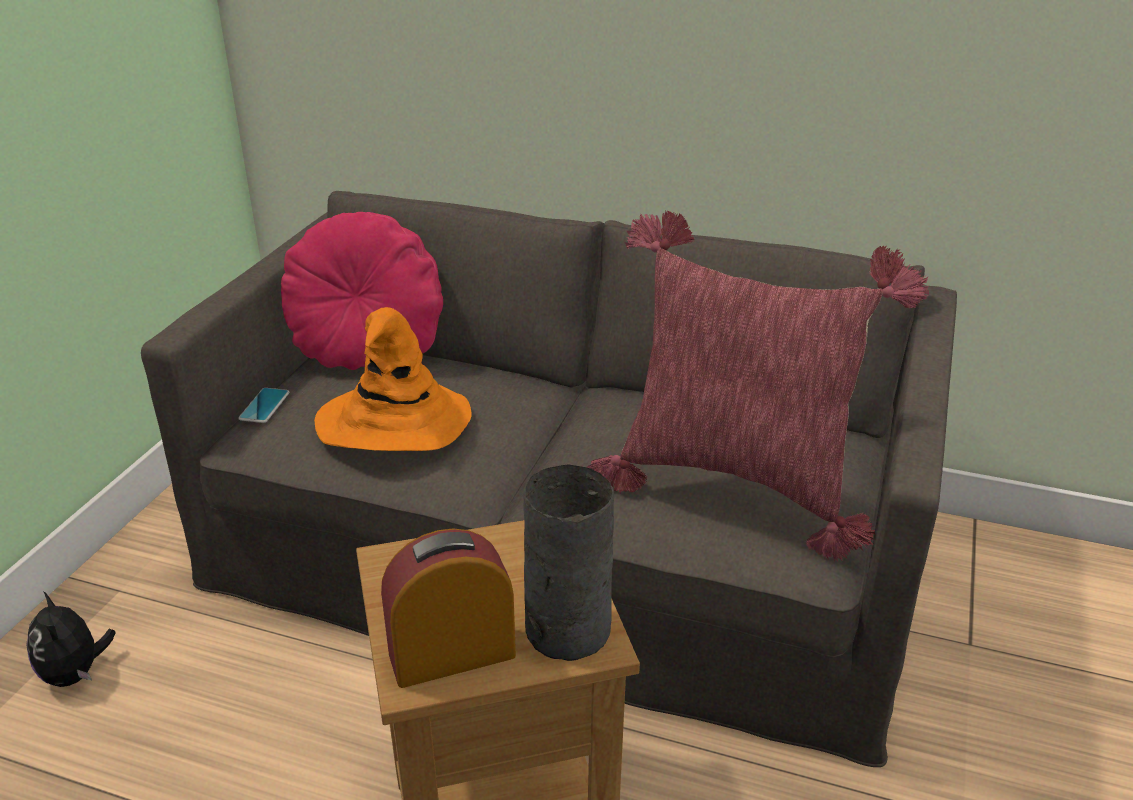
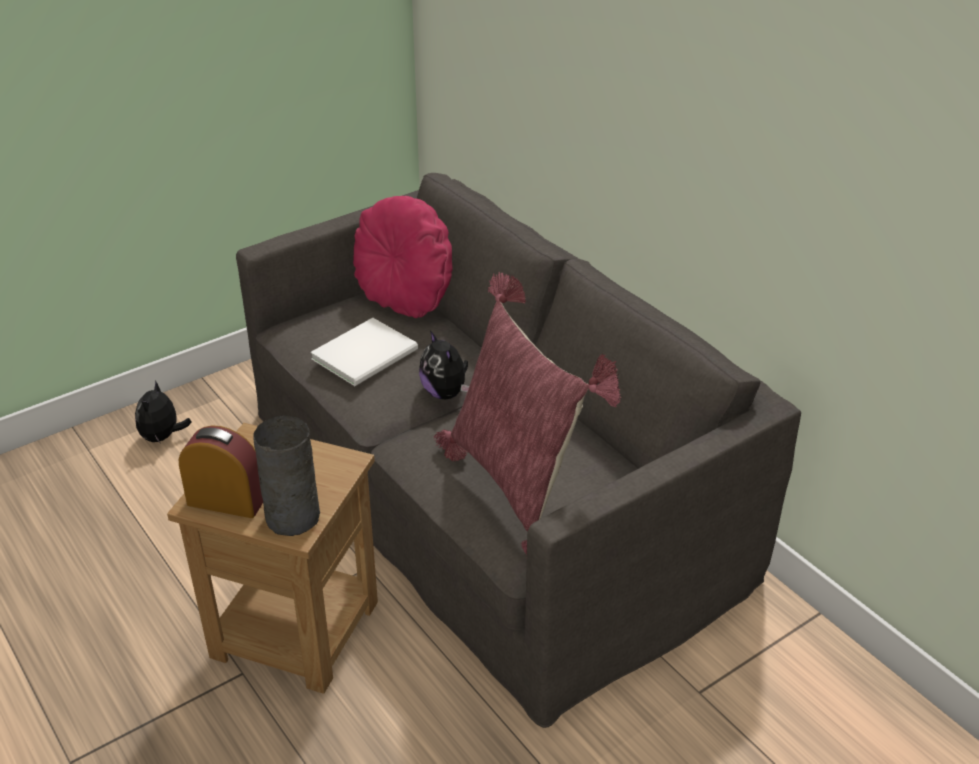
camera: 35 degrees right, 5 degrees up
(264, 406) = (313, 312): phone -> none
(393, 423) = (368, 354): orange hat -> white book
(524, 431) = (446, 393): none -> plush toy

